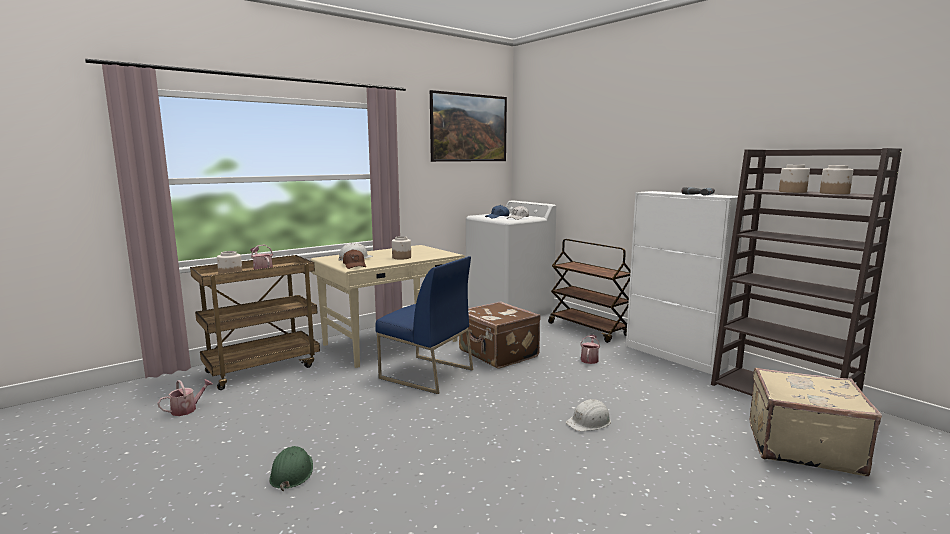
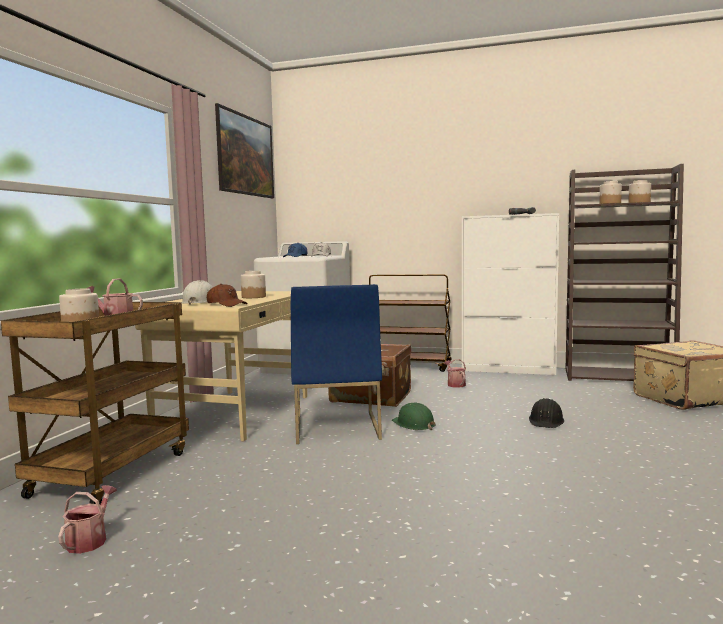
camera: 35 degrees left, 5 degrees down
(292, 473) = (387, 540): green hard hat -> green hard hat (414, 424)
(425, 374) = (335, 427): blue chair -> blue chair turned 90 degrees clockwise
(589, 422) = (546, 421): white hard hat -> black hard hat

